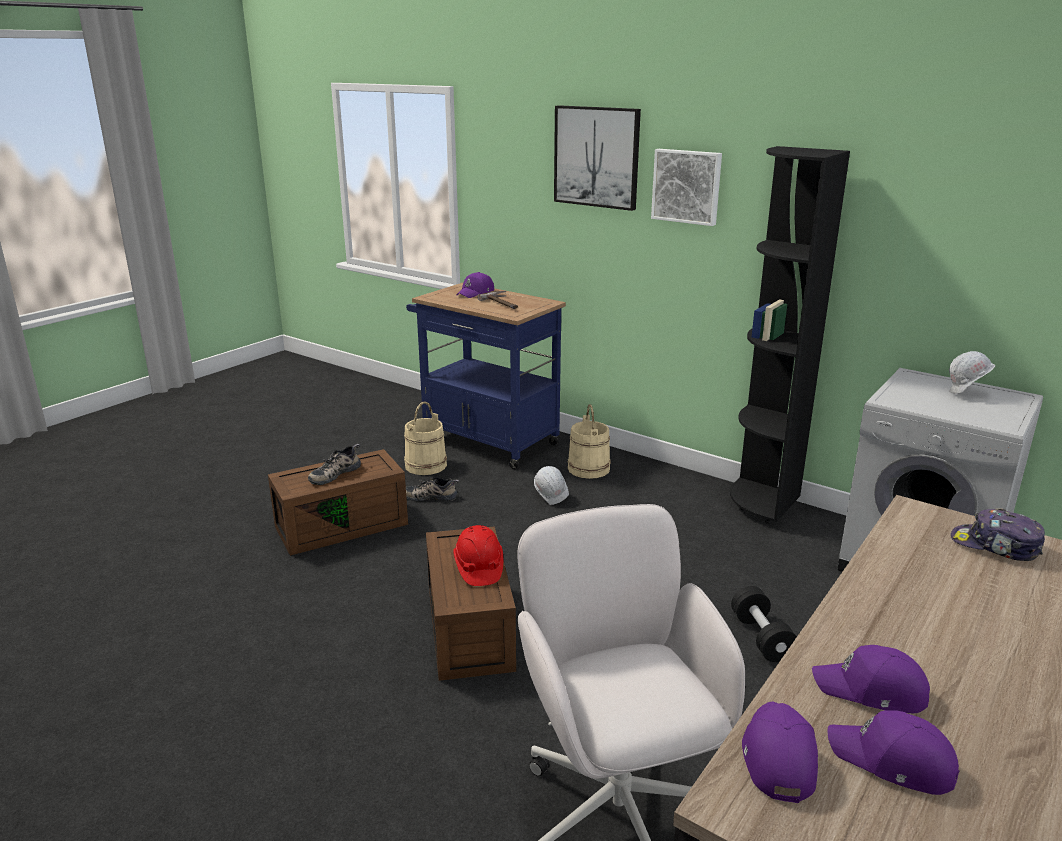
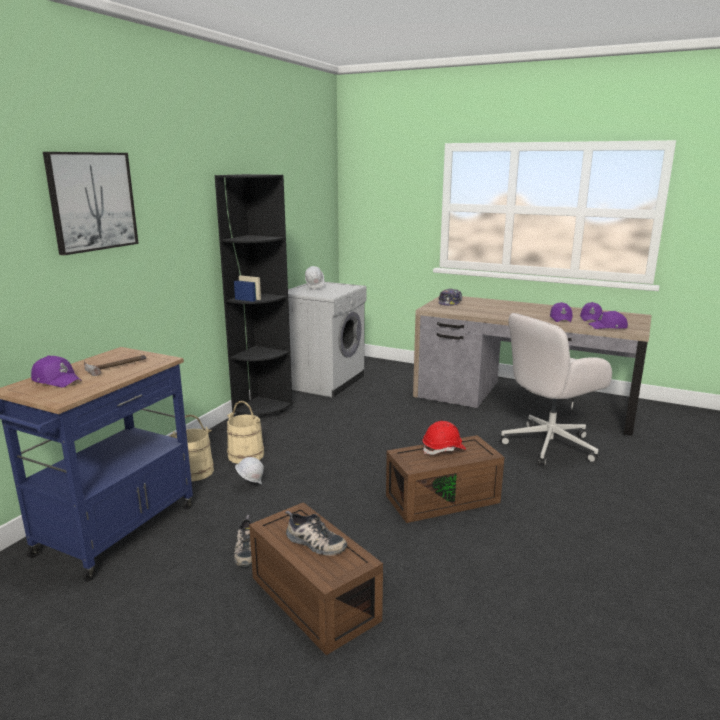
camera: 100 degrees left, 5 degrees down
(426, 465) = (169, 566): beige bucket -> beige bucket (246, 455)
(687, 186) = (166, 214): picture -> none
(761, 637) = (403, 416): black dumbbell -> none

